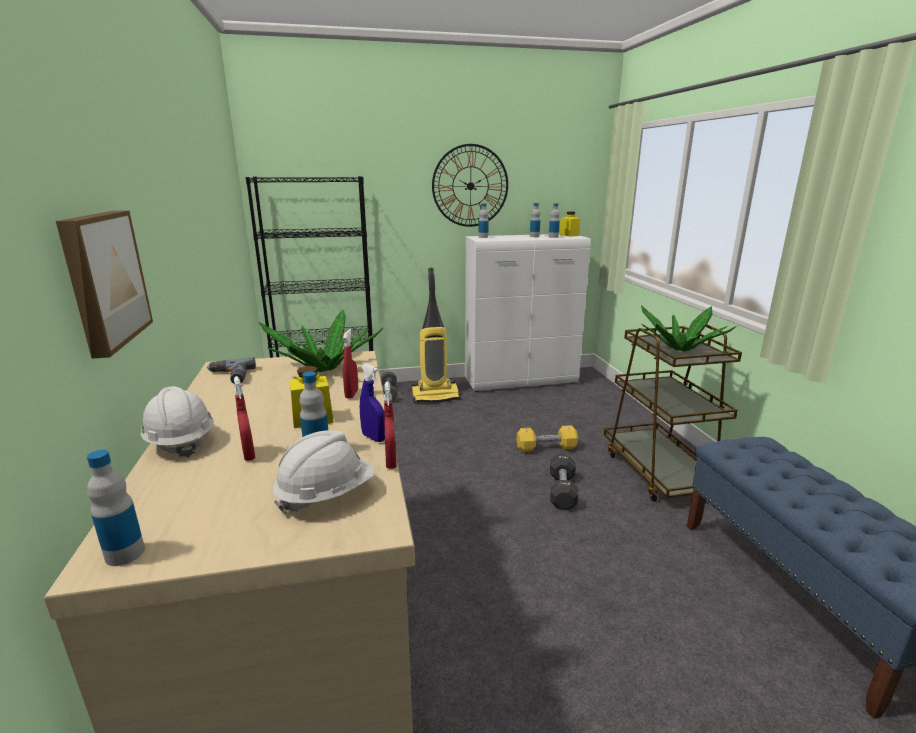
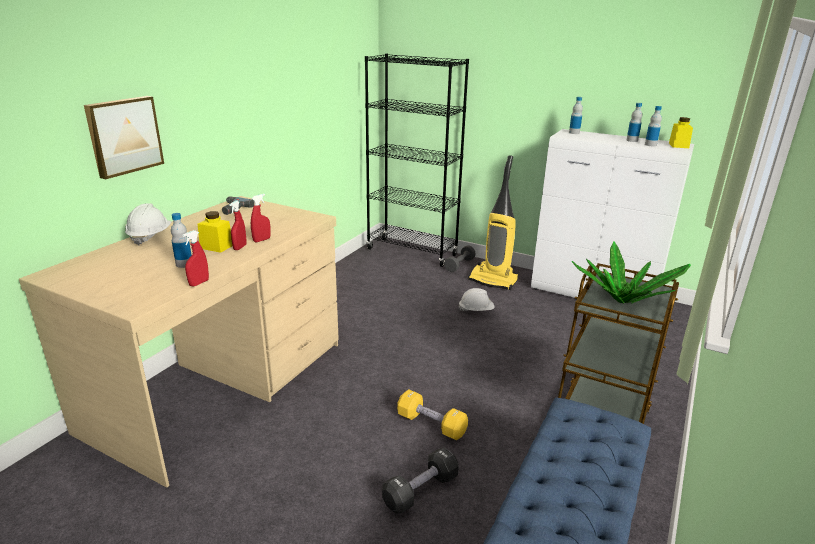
camera: 40 degrees right, 5 degrees up
(125, 553) = (56, 275): bottle -> none
(249, 455) = (159, 254): red spray bottle -> red spray bottle (240, 247)
(323, 369) = (282, 219): potted plant -> none
(326, 495) = (146, 285): white hard hat -> white hard hat (476, 310)
(373, 438) = (218, 268): blue spray bottle -> none
(470, 186) = (576, 76): wall clock -> none
(546, 448) = (522, 359): yellow dumbbell -> yellow dumbbell (431, 424)
(562, 491) = (481, 395): black dumbbell -> black dumbbell (420, 490)

